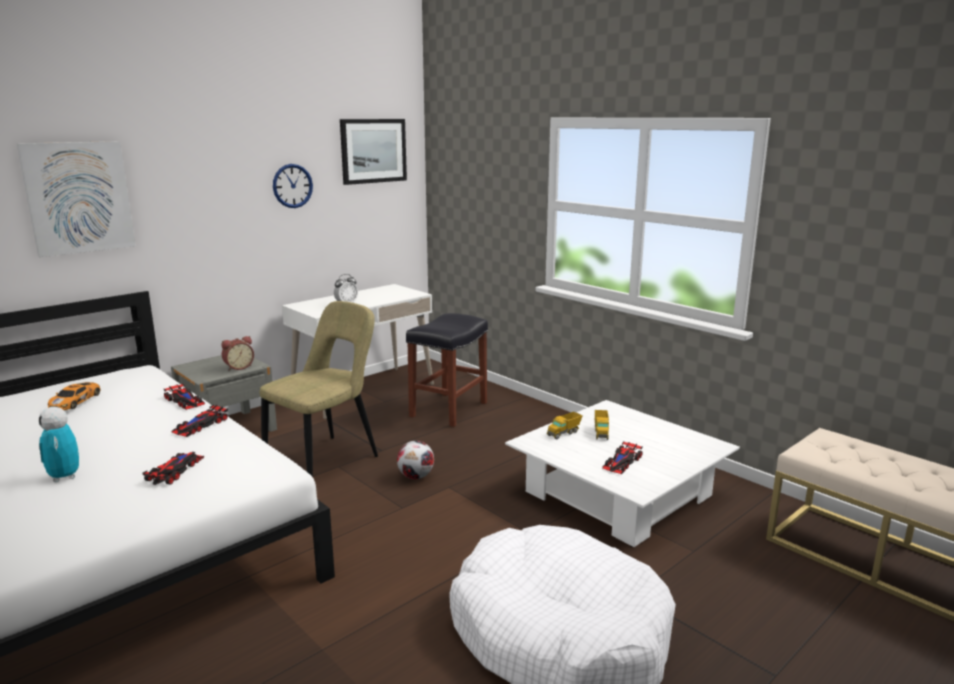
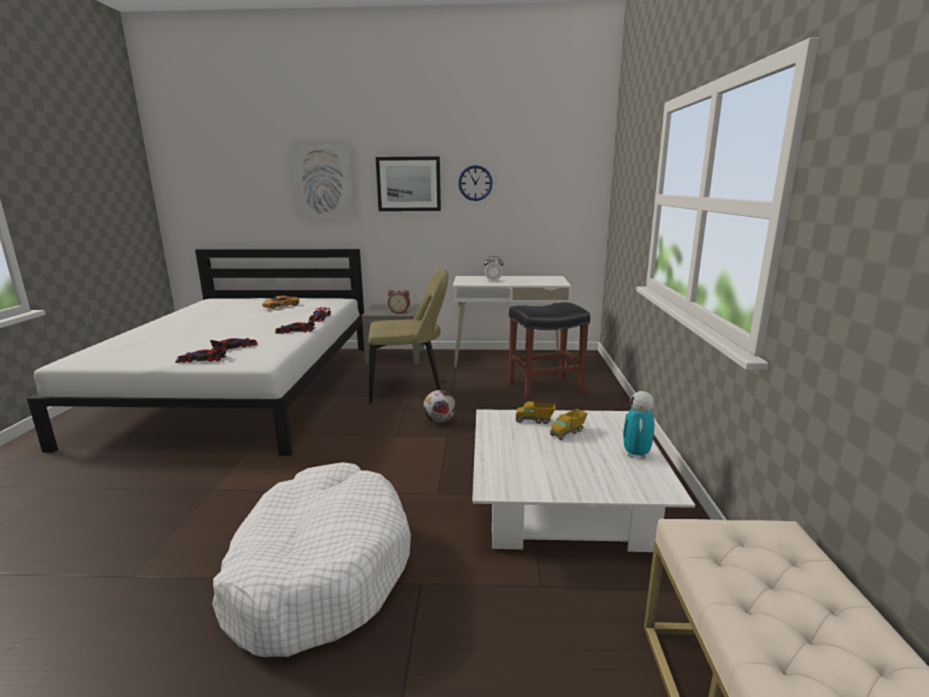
camera: 45 degrees right, 0 degrees up
(64, 477) = (200, 335): toy robot -> toy robot (636, 454)
(373, 151) = (555, 156): picture -> picture (408, 184)
(622, 462) = (533, 461): toy car -> toy car (202, 359)

